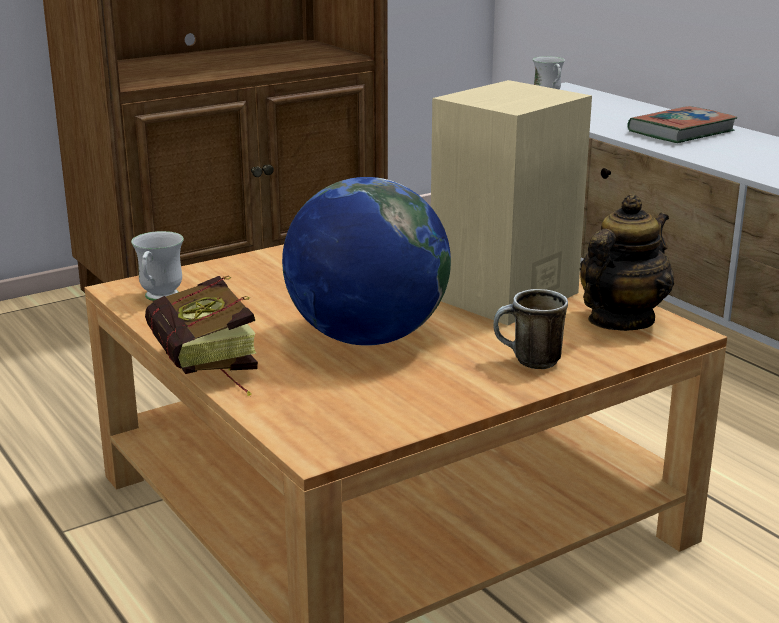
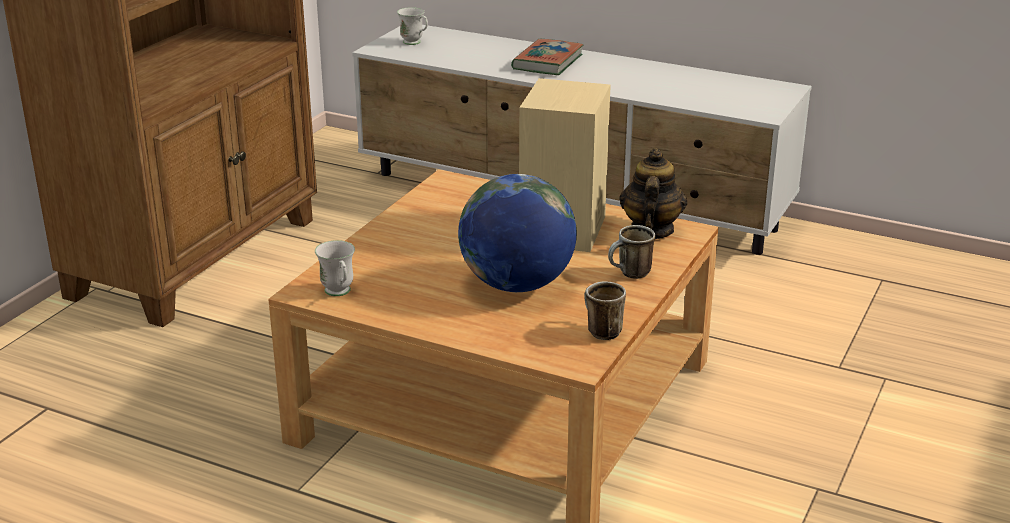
camera: 30 degrees left, 5 degrees up
(208, 370) = (448, 335): book -> none
(399, 415) = (599, 331): none -> mug

